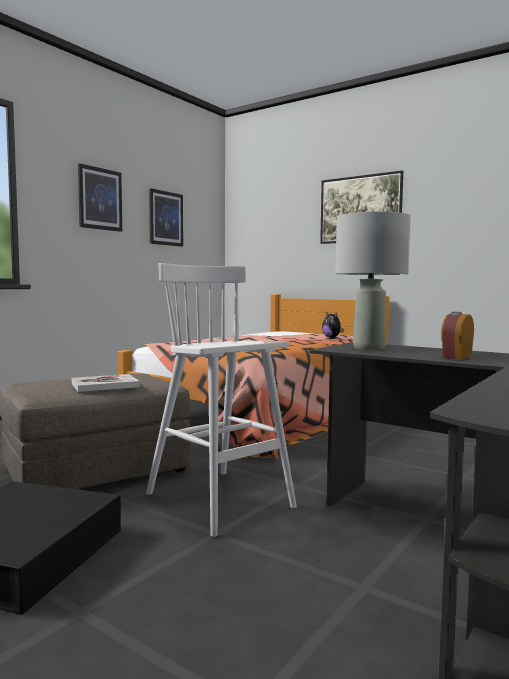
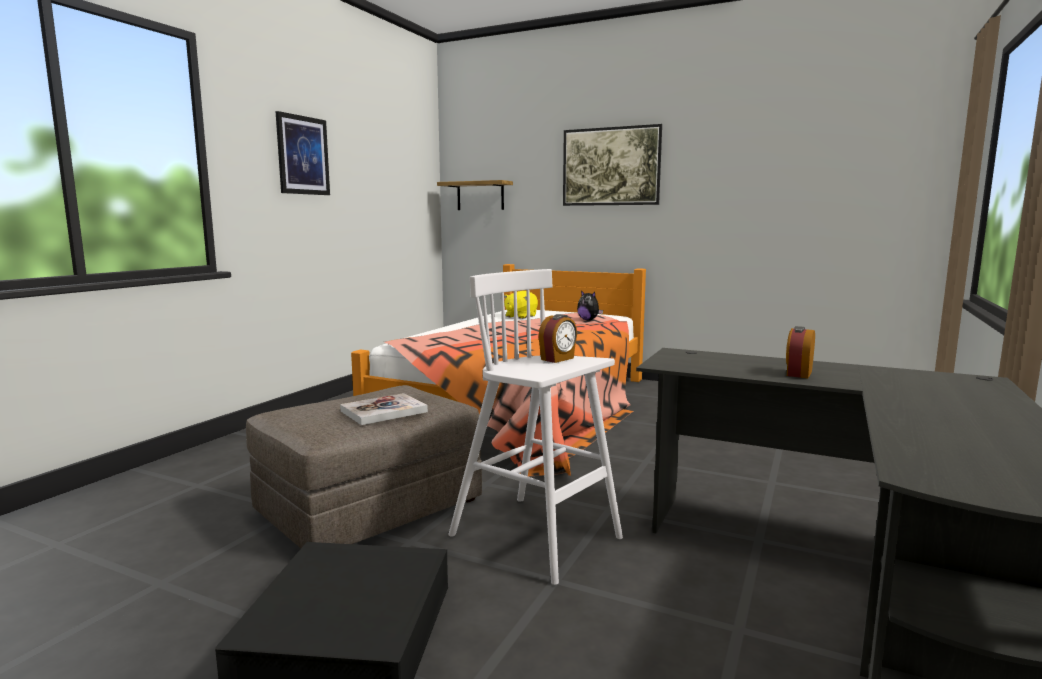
camera: 10 degrees left, 5 degrees up
(165, 218) = (376, 175): picture -> none
(241, 341) = (558, 359): none -> alarm clock
(255, 238) = (480, 196): none -> shelf
(276, 334) = (520, 316): none -> yellow plush toy
(368, 347) = (692, 359): grey table lamp -> none

